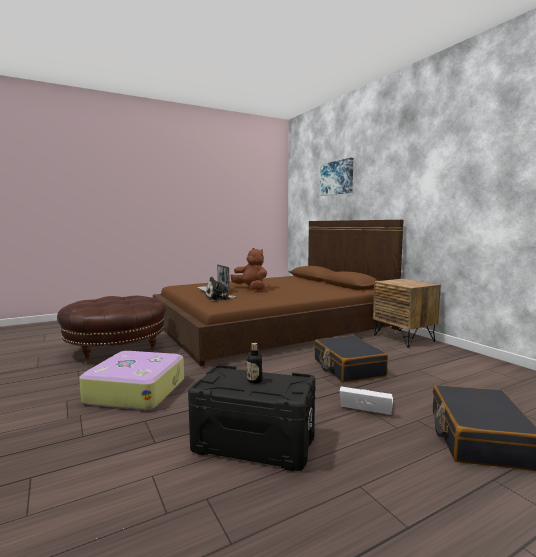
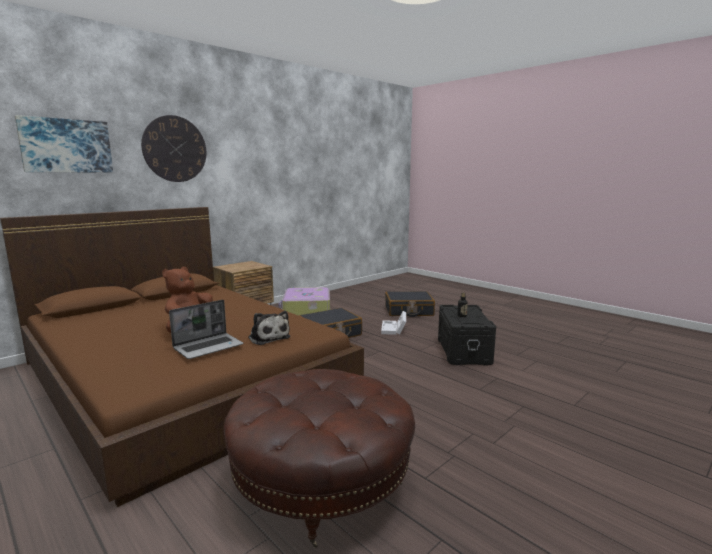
camera: 105 degrees left, 5 degrees up
(136, 390) = (439, 410): suitcase -> suitcase (306, 310)
(389, 168) = (175, 149): none -> wall clock

